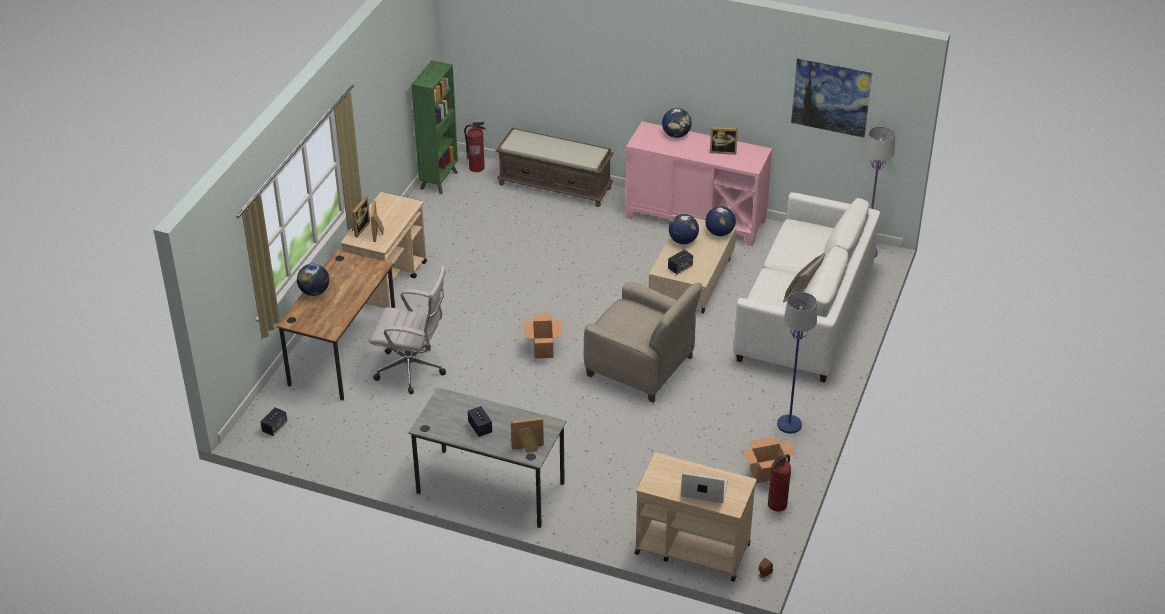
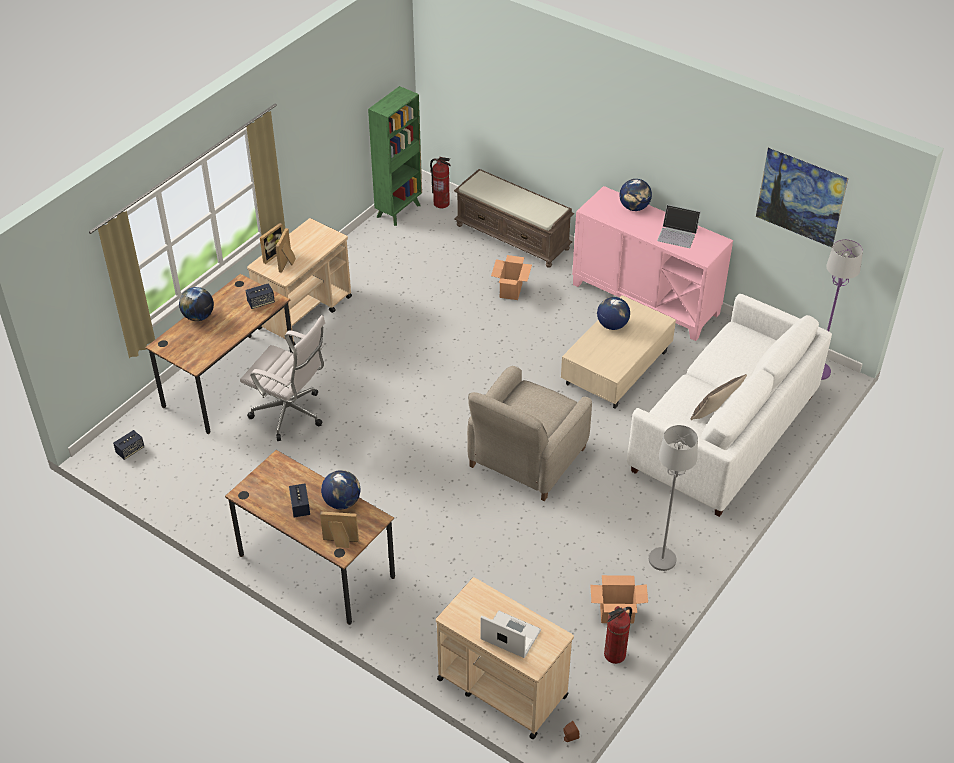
camera: 15 degrees right, 5 degrees up
(490, 488) = (316, 566): grey desk -> brown desk
(543, 349) = (431, 417): cardboard box -> cardboard box (511, 290)
(641, 367) = (526, 458): beige armchair -> beige armchair turned 75 degrees clockwise
(680, 268) = (597, 356): speaker -> speaker (261, 302)
(719, 233) = (655, 323): globe -> globe (342, 502)
(723, 151) = (677, 234): picture frame -> laptop
(789, 425) = (662, 560): blue floor lamp -> grey floor lamp

